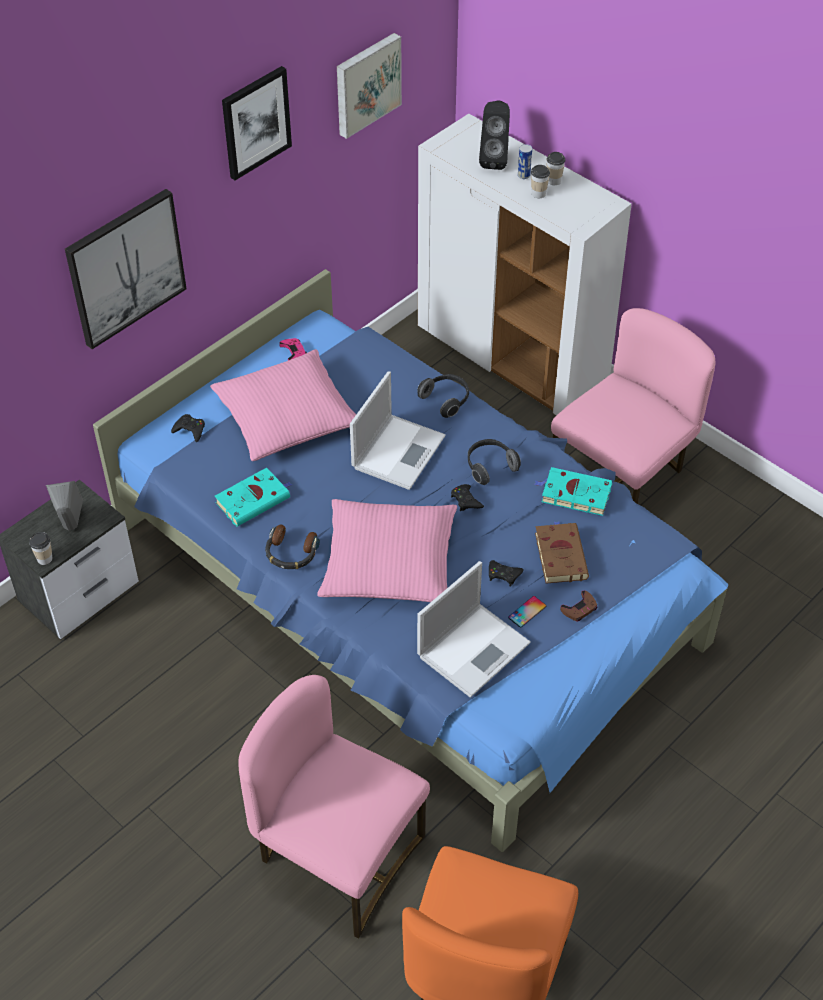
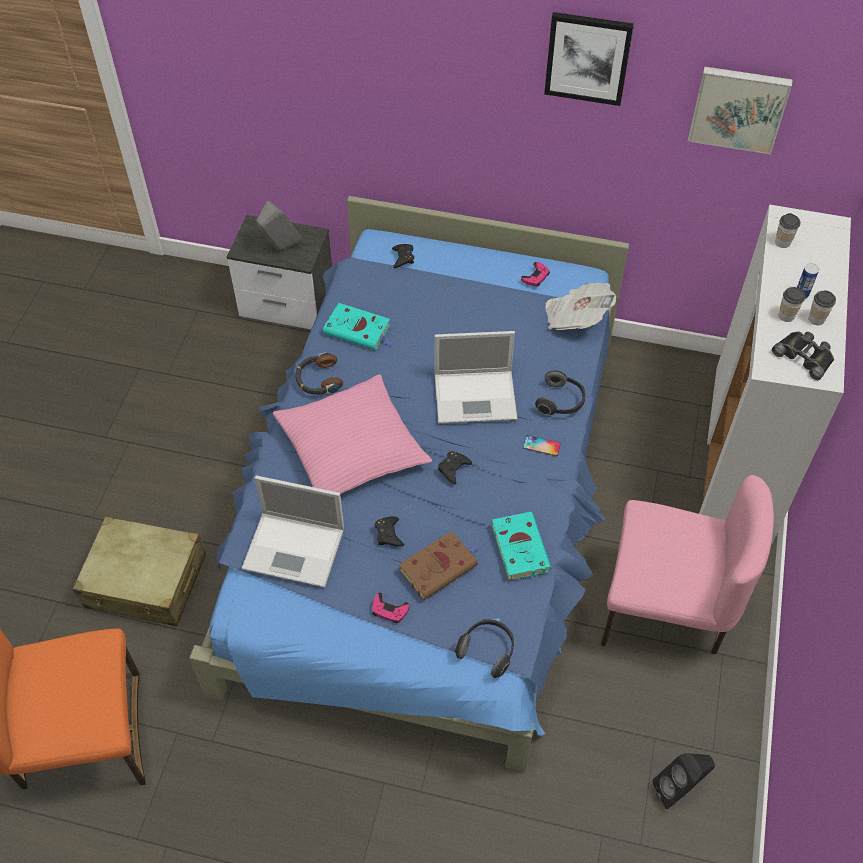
camera: 60 degrees right, 5 degrees up
(44, 558) = (243, 250): cup -> cup (782, 242)
(125, 267) = (413, 93): picture -> none
(286, 417) = (461, 307): pink pillow -> none
(338, 855) = (146, 581): pink chair -> beige suitcase
(363, 349) = (576, 318): none -> newspaper
(490, 467) = (505, 468): headphones -> headphones (487, 650)
(494, 160) = (802, 264): black speaker -> black speaker (678, 790)
(527, 612) = (360, 570): phone -> phone (541, 446)
(579, 609) = (389, 610): brown game controller -> pink game controller
(584, 204) = (804, 356): none -> black binoculars

